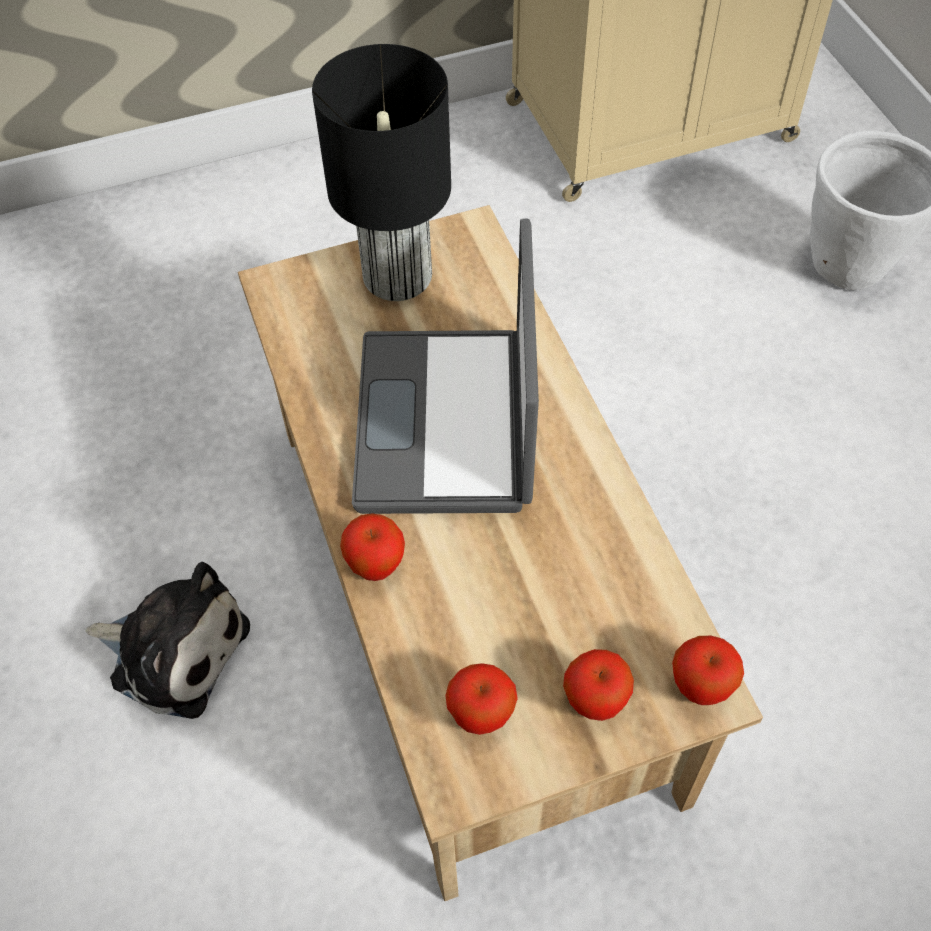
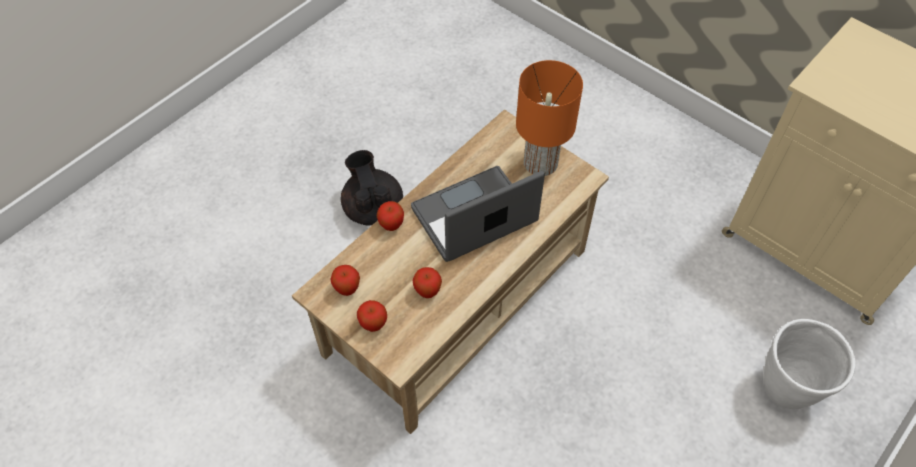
camera: 60 degrees right, 0 degrees up
(174, 649) = (373, 208): plush toy -> black teapot
(399, 278) = (540, 164): black table lamp -> orange table lamp
(700, 688) = (400, 359): apple -> apple (427, 291)

